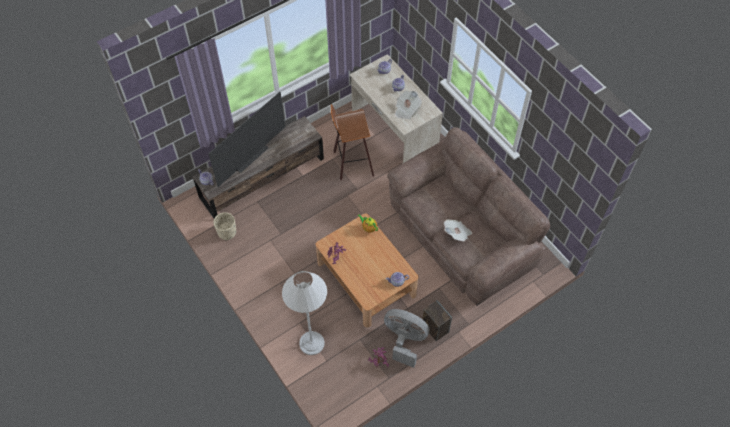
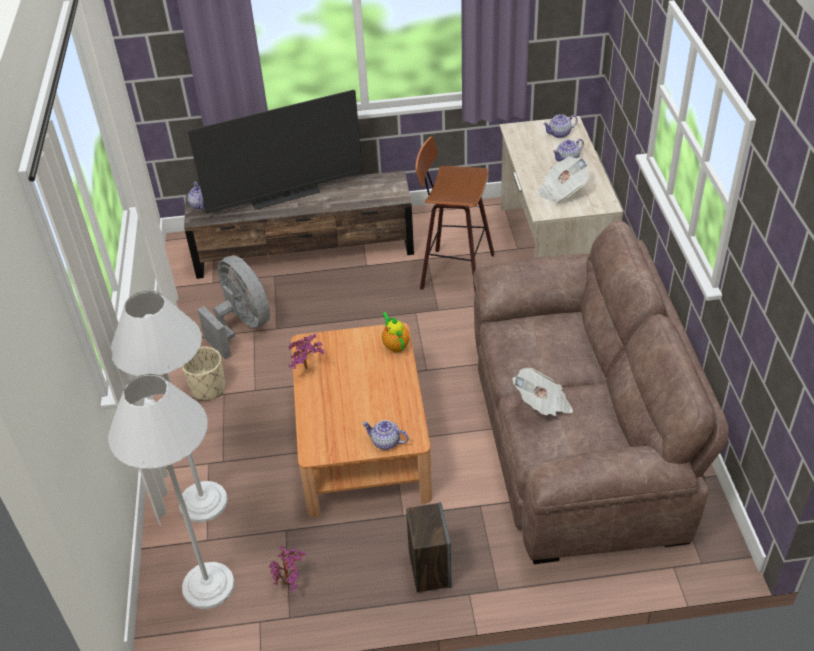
camera: 30 degrees right, 15 degrees down
(227, 232) = (200, 299): beige planter -> beige planter (207, 388)
(343, 381) = (208, 586): none -> white floor lamp
(405, 340) = (361, 566): grey fan -> grey fan (242, 326)

